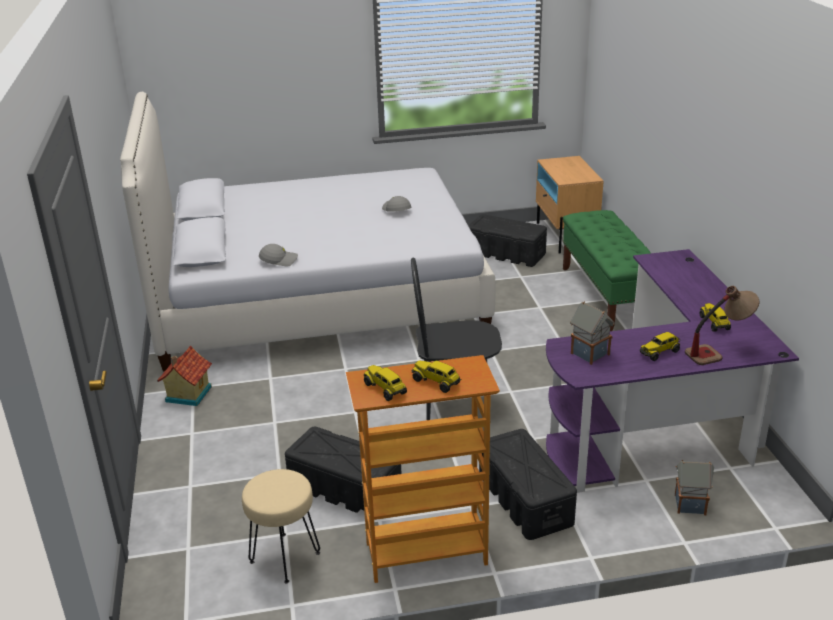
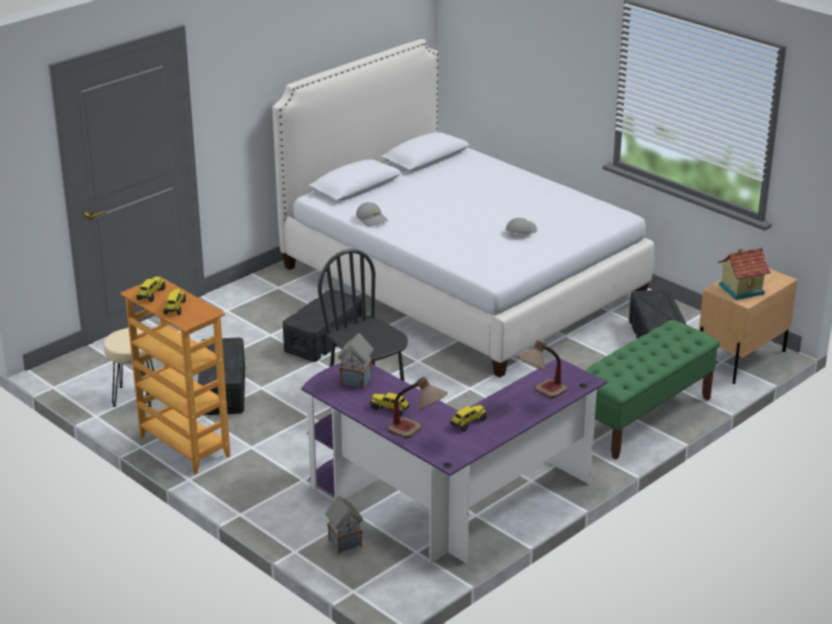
camera: 55 degrees right, 0 degrees up
(187, 394) = (268, 289): toy house -> toy house (740, 289)
(525, 500) = (279, 467): black storage box -> black storage box (323, 340)
(692, 280) = (541, 396): none -> table lamp

